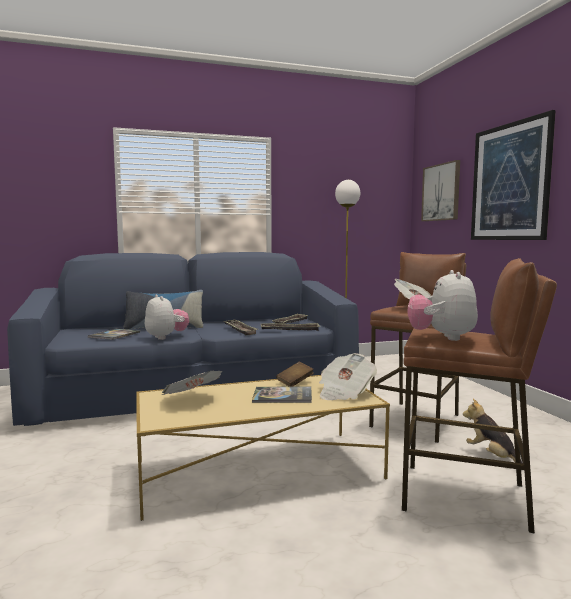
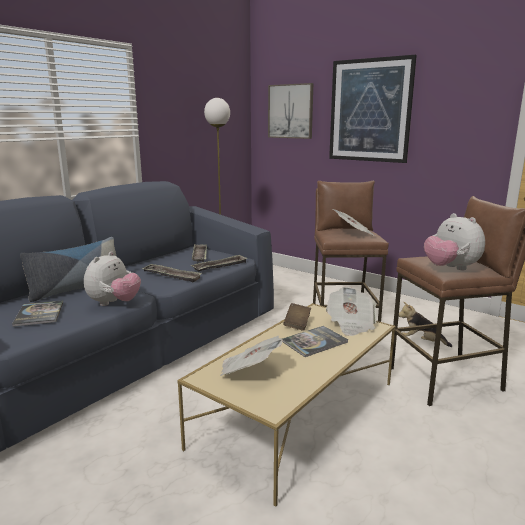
camera: 35 degrees left, 10 degrees up
(166, 337) = (114, 303): plush toy -> plush toy turned 90 degrees clockwise

